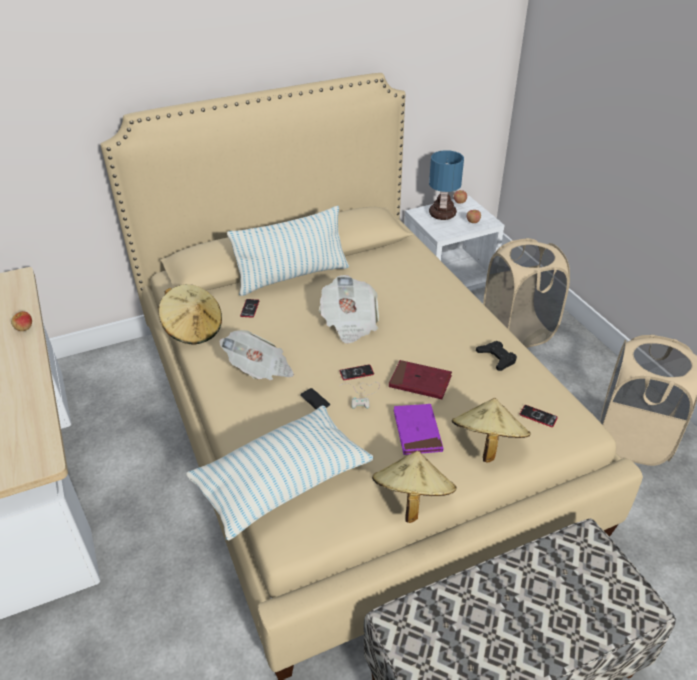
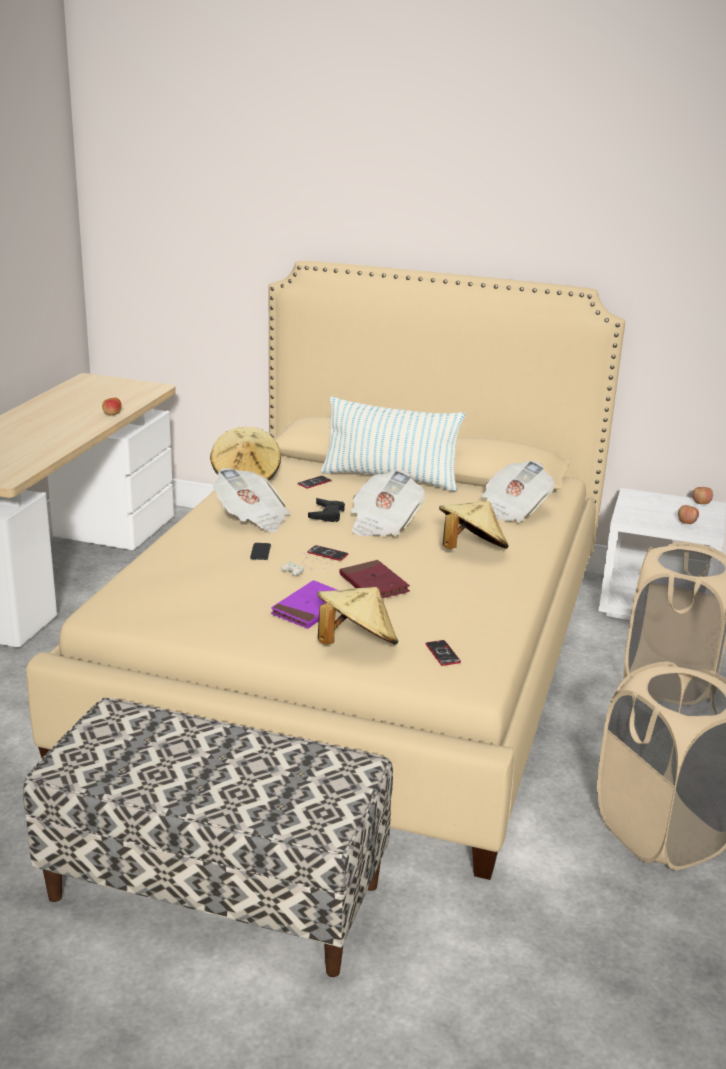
camera: 40 degrees right, 15 degrees down
(282, 482) = (151, 581): pillow -> none
(402, 266) = (512, 510): none -> newspaper
(411, 499) = (227, 639): beige hat -> beige hat (471, 550)
(442, 215) = (659, 505): table lamp -> none
(496, 358) = (481, 603): black game controller -> black game controller (327, 514)

